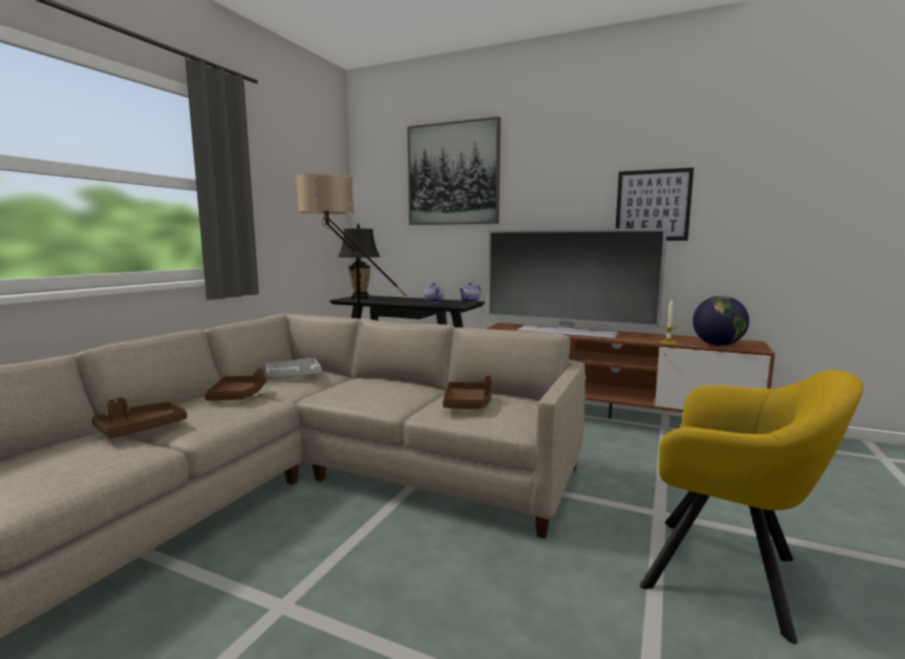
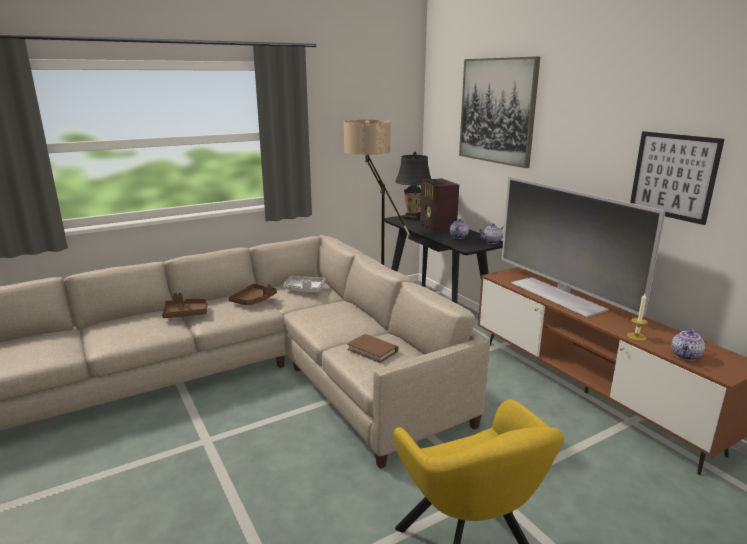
camera: 35 degrees right, 10 degrees up
(399, 300) = (437, 227): none -> radio
(468, 404) = (372, 350): brown tray -> brown book
(717, 345) = (686, 356): globe -> teapot

